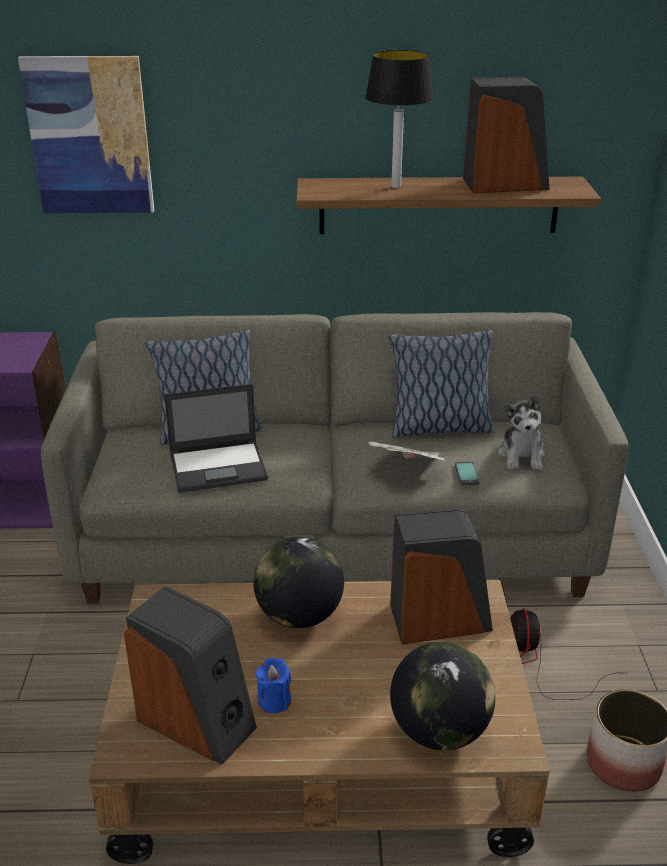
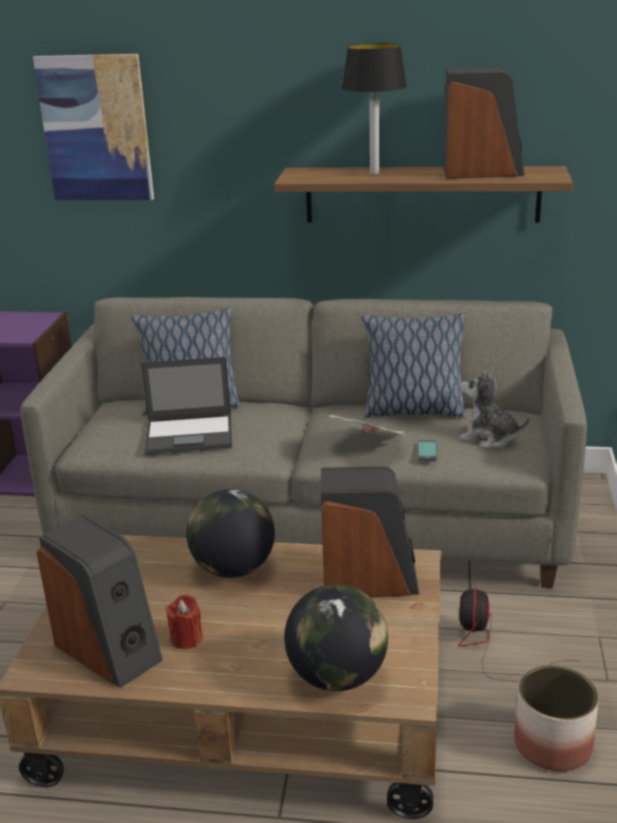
camera: 10 degrees right, 5 degrees down
(274, 701) = (186, 638): blue candle -> red candle
(521, 455) = (489, 438): plush toy -> plush toy turned 105 degrees clockwise

